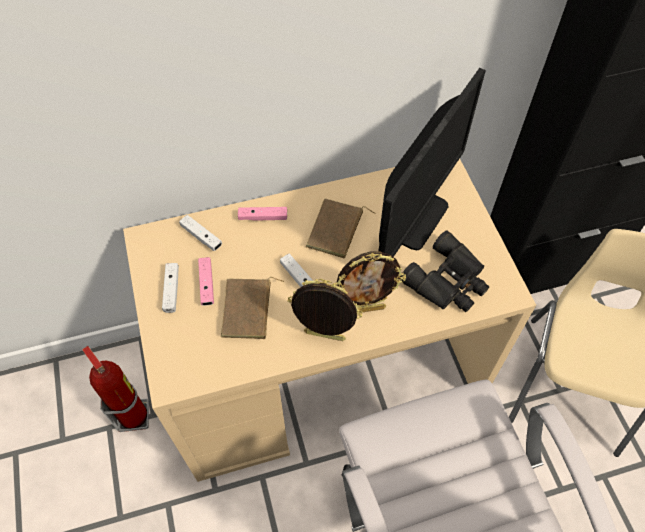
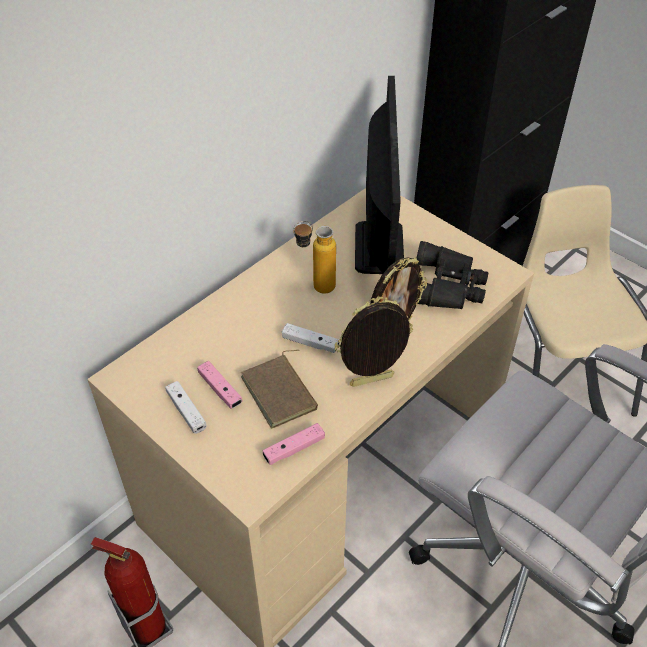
camera: 30 degrees left, 10 degrees down
(201, 236) = (181, 349): white game controller -> none
(263, 217) = (233, 306): pink game controller -> pink game controller (294, 449)
(336, 231) = (315, 288): brown book -> bottle

